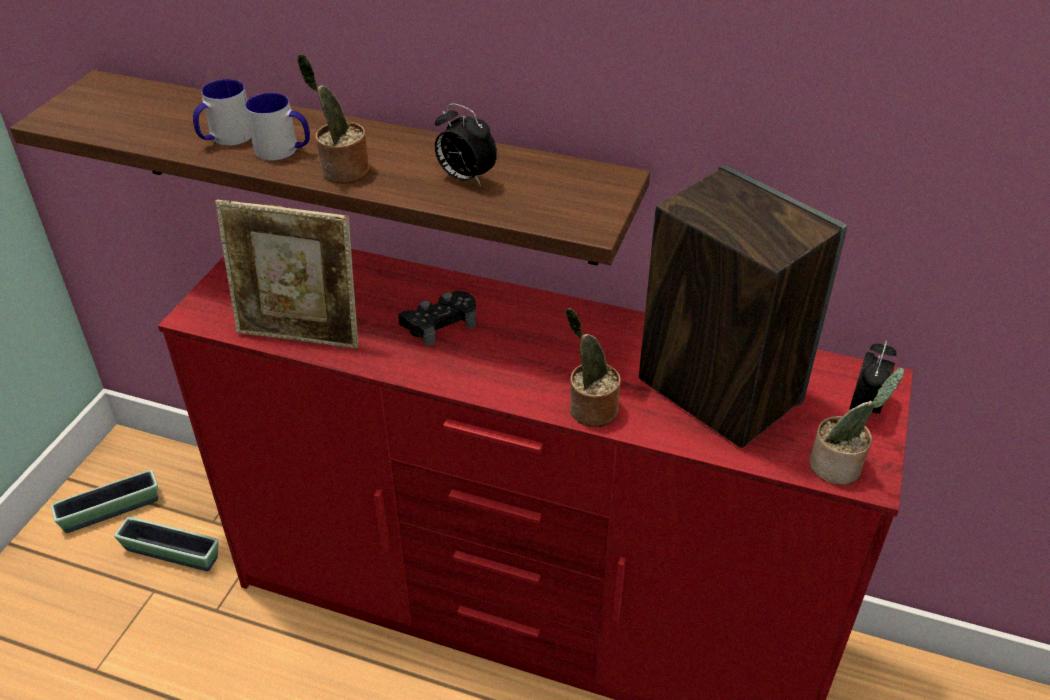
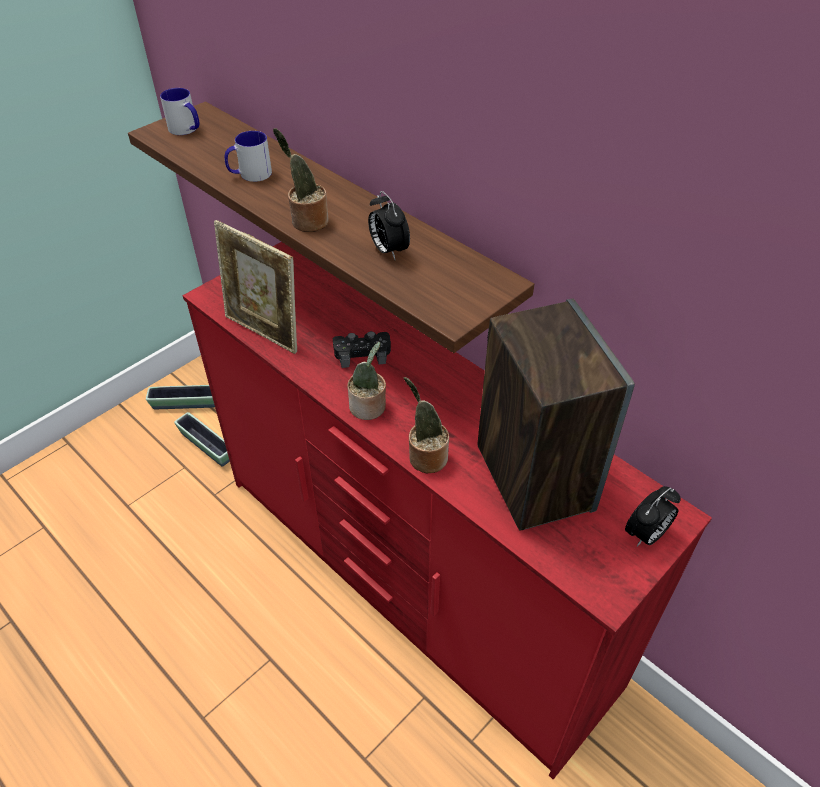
camera: 25 degrees right, 5 degrees up
(284, 150) = (280, 194): mug -> mug (186, 130)
(839, 467) = (589, 576): potted plant -> potted plant (369, 408)

